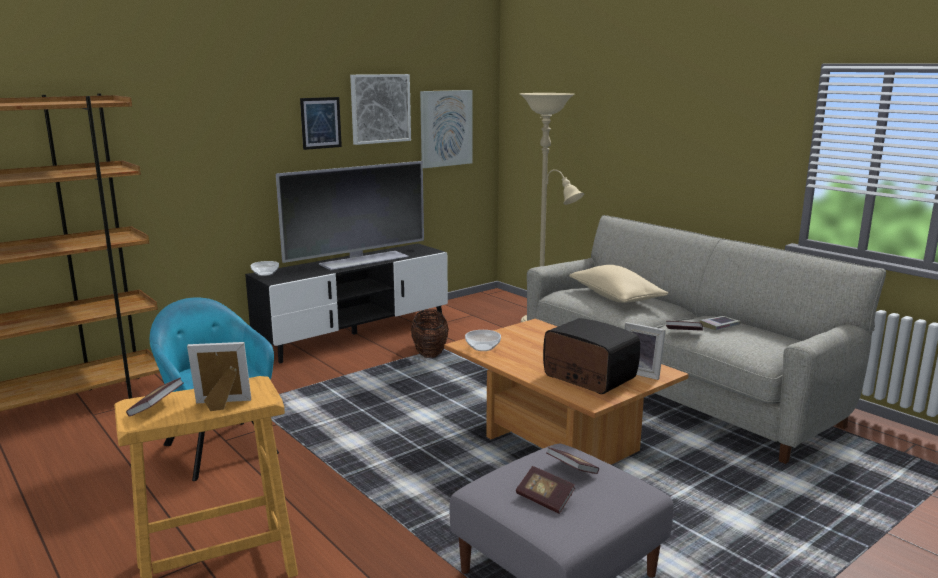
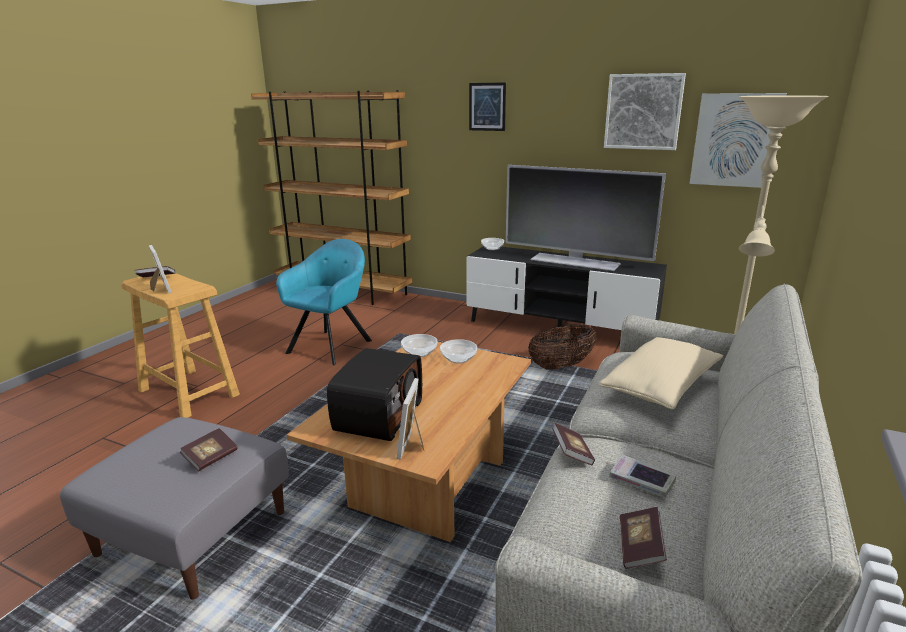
camera: 65 degrees right, 5 degrees up
(321, 123) = (572, 123): picture -> picture (487, 107)
(510, 337) = (458, 359): none -> bowl
(544, 499) = (154, 455): book -> book (640, 548)

